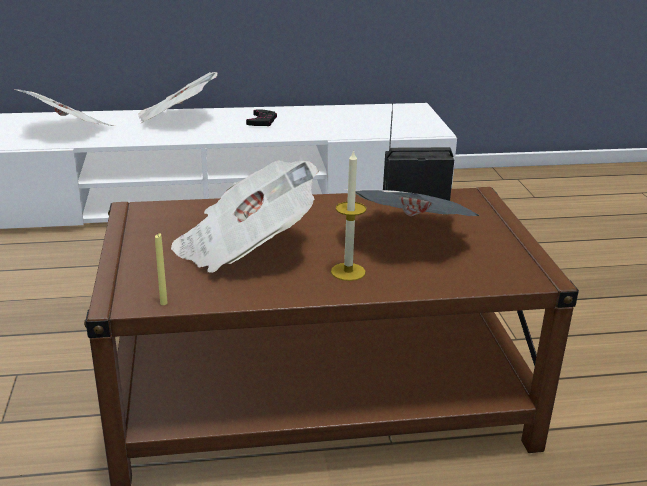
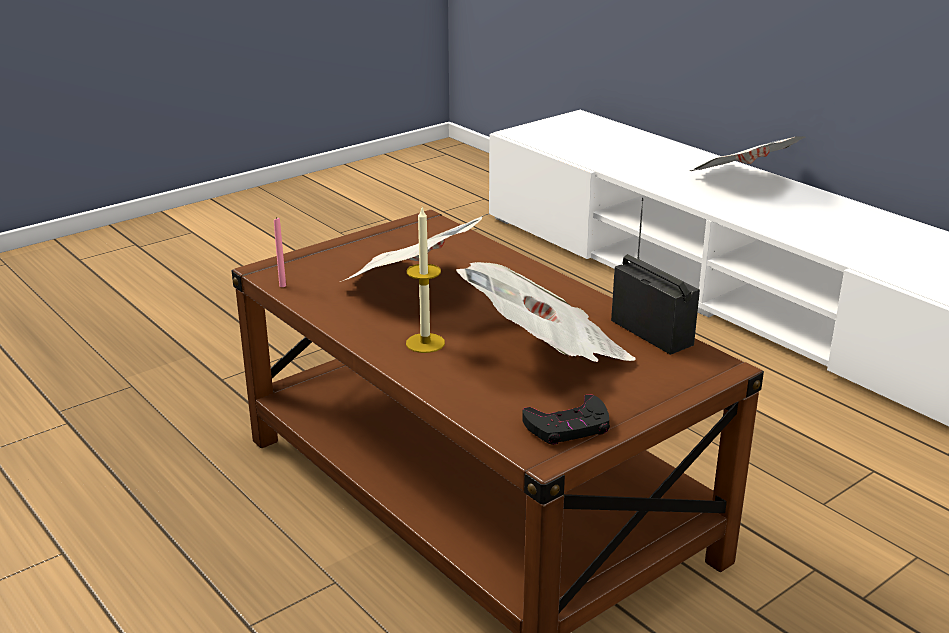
camera: 60 degrees right, 0 degrees up
(69, 131) = (625, 155): newspaper -> none
(163, 303) = (282, 285): yellow candle -> pink candle
(262, 121) = (825, 219): black game controller -> black game controller (568, 427)

